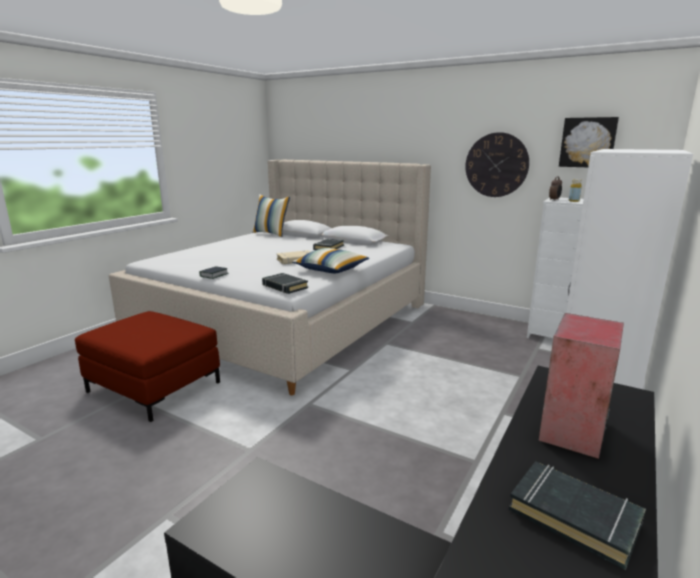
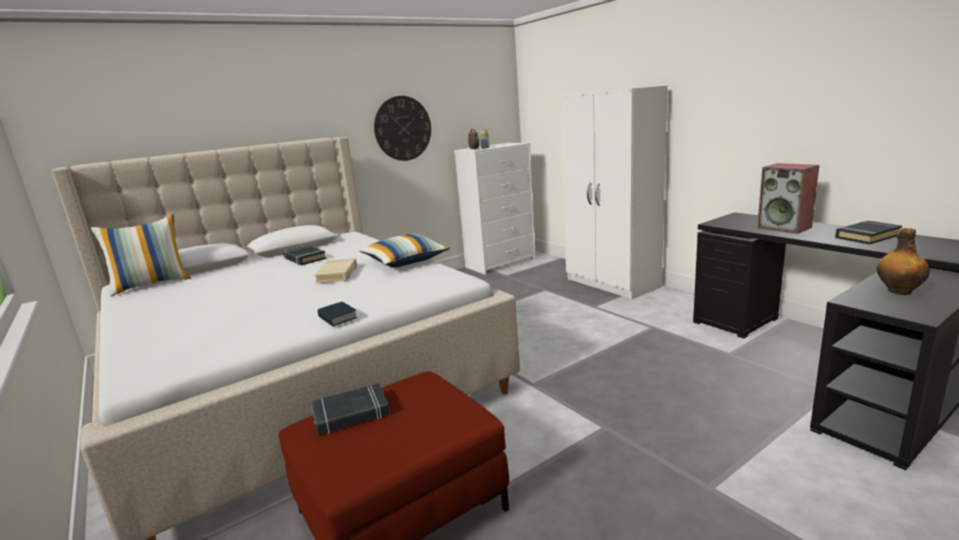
camera: 65 degrees left, 0 degrees up
(284, 286) = (445, 282): black book -> black book (351, 414)
(301, 524) = (898, 291): none -> bottle
(587, 142) = (467, 100): picture -> none

